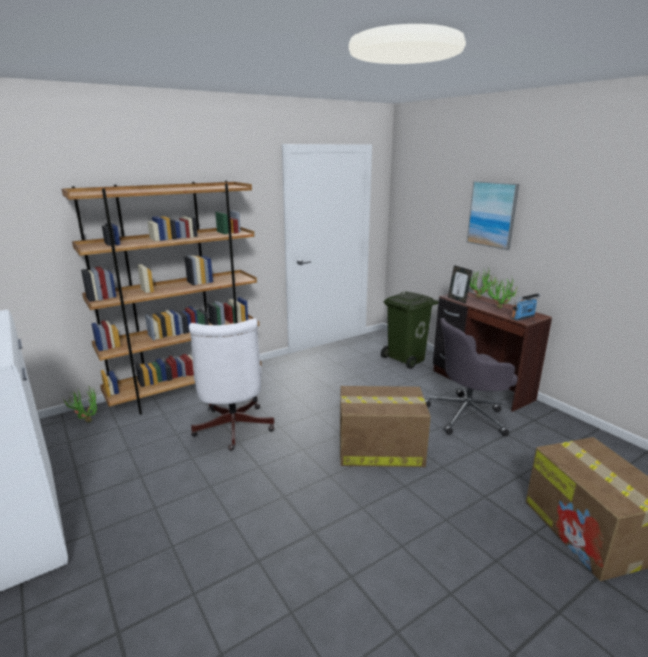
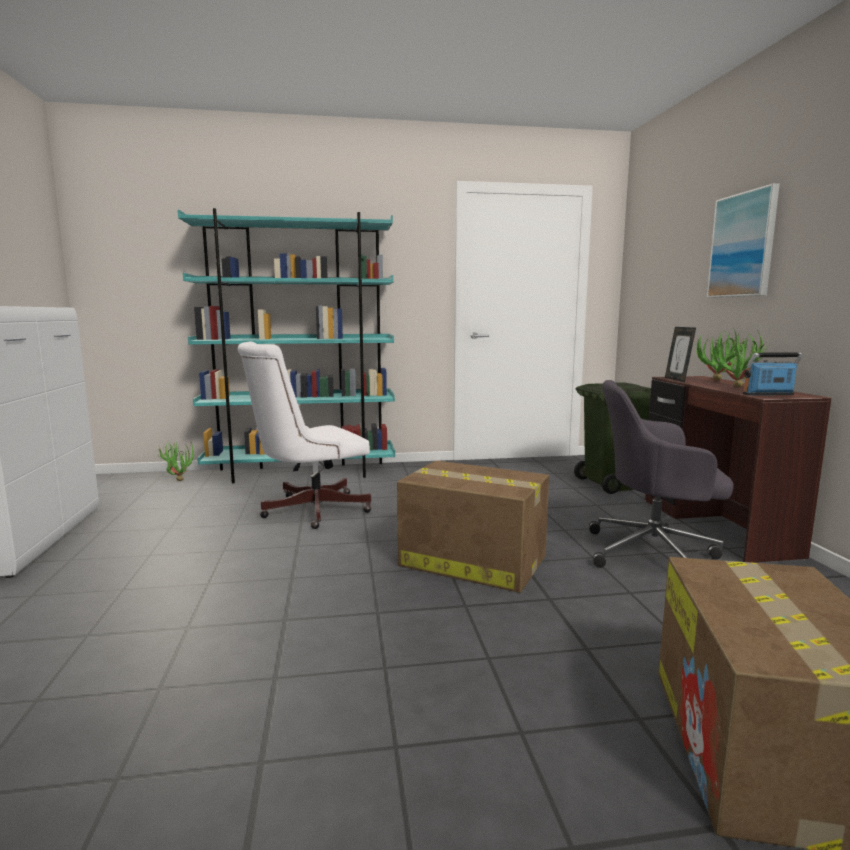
camera: 25 degrees right, 10 degrees down
(187, 390) = (302, 473): brown bookcase -> turquoise bookcase
(232, 430) = (308, 510): white office chair -> white office chair turned 45 degrees clockwise

